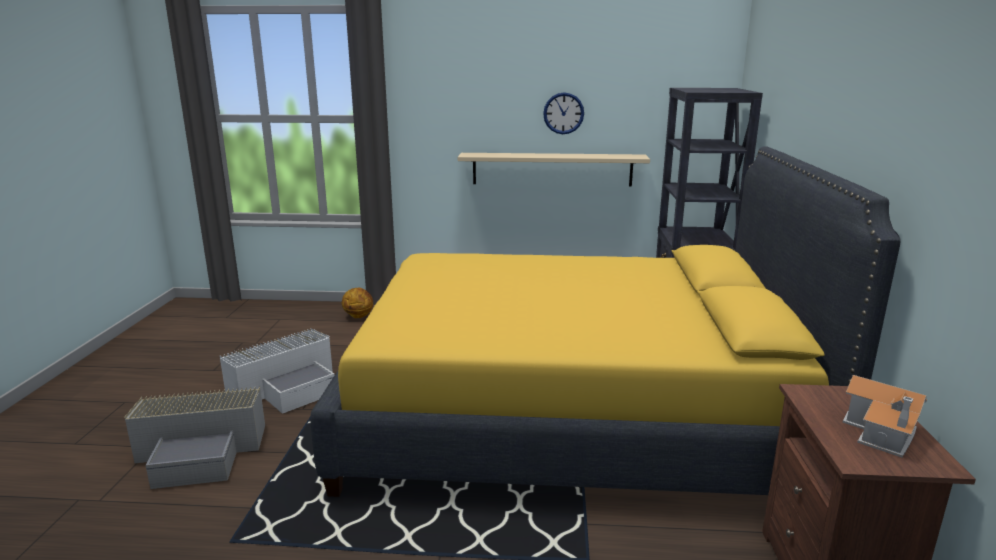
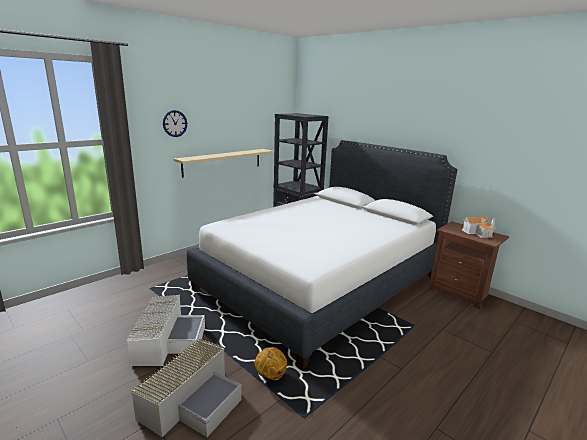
camera: 50 degrees left, 0 degrees up
(358, 316) = (128, 285): basketball -> basketball (270, 375)
(563, 113) = (227, 129): wall clock -> wall clock (175, 123)
(569, 415) = (321, 282): yellow bed -> white bed

